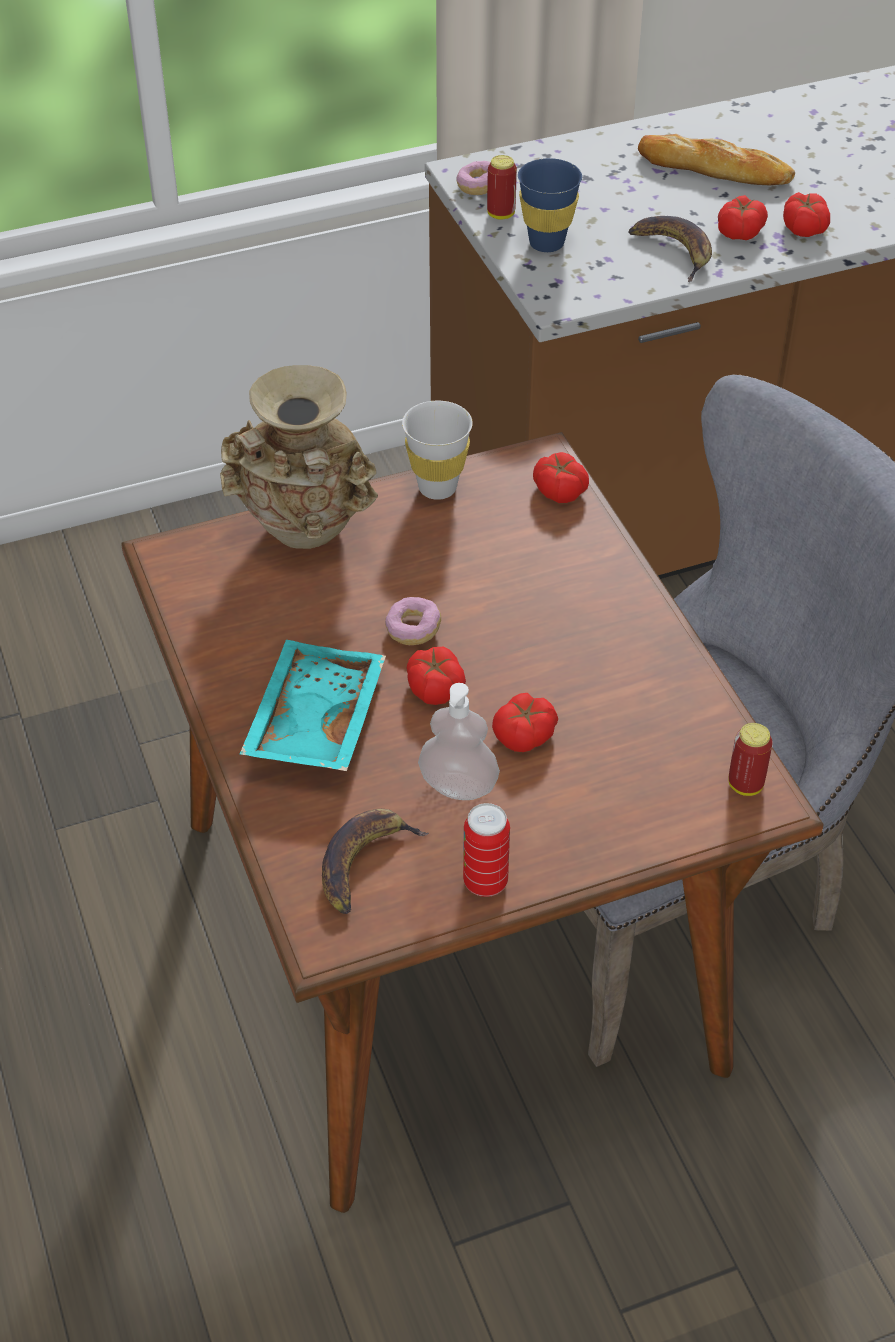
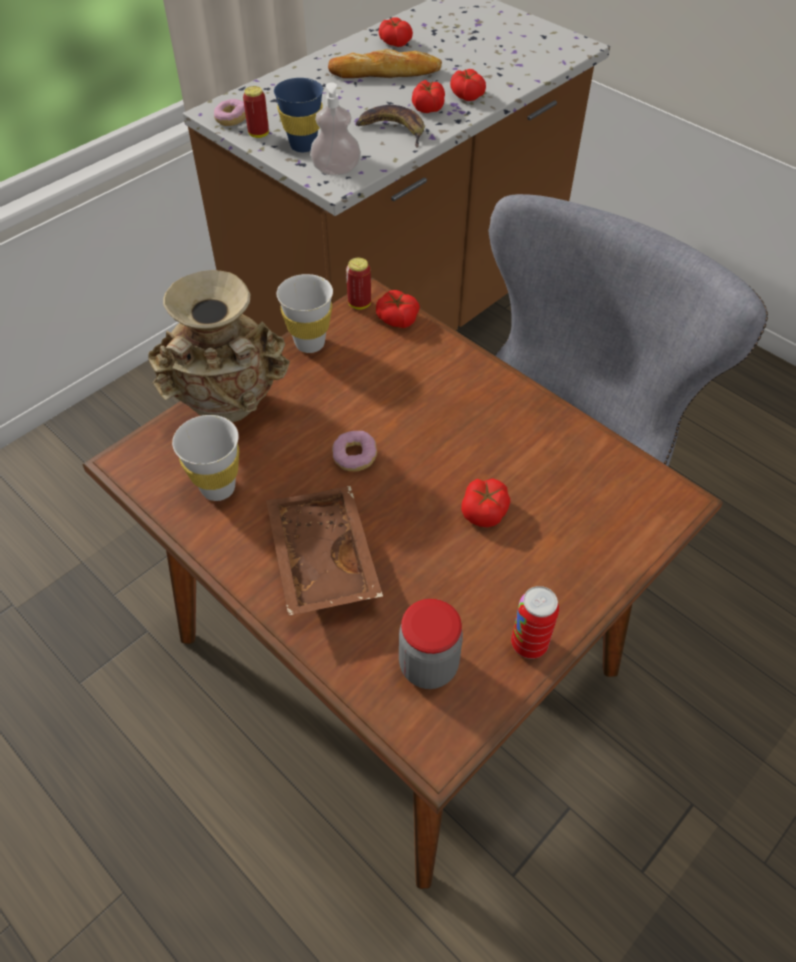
camera: 25 degrees left, 5 degrees up
(247, 613) = (218, 488): none -> white cup
(312, 721) = (319, 559): turquoise tray -> brown tray
(364, 862) = (428, 666): banana -> jar
(435, 687) = (397, 497): tomato -> tomato (395, 42)
(458, 786) = (461, 571): soap dispenser -> soap dispenser (336, 170)
(745, 785) = (657, 492): can -> can (359, 304)

